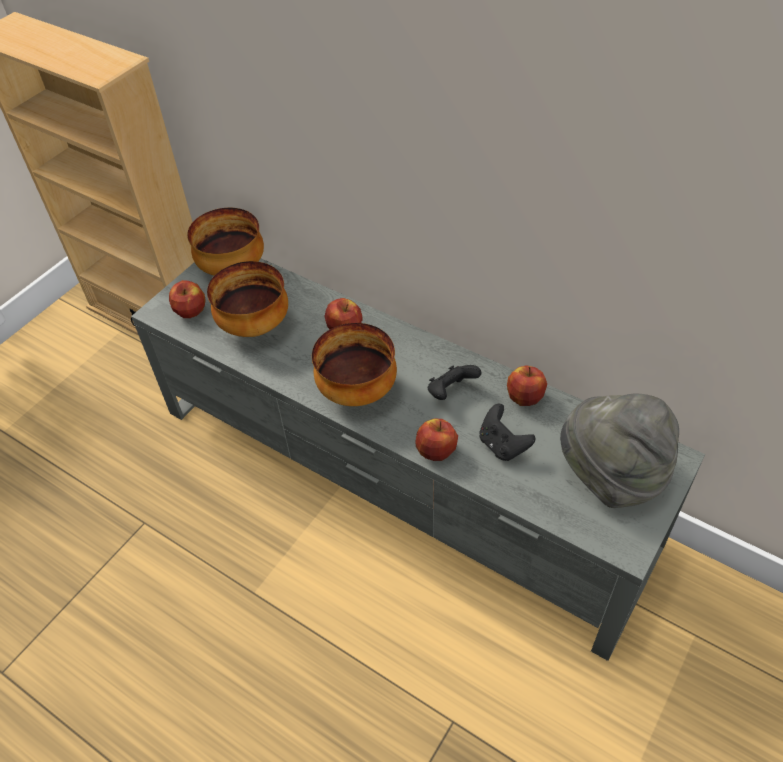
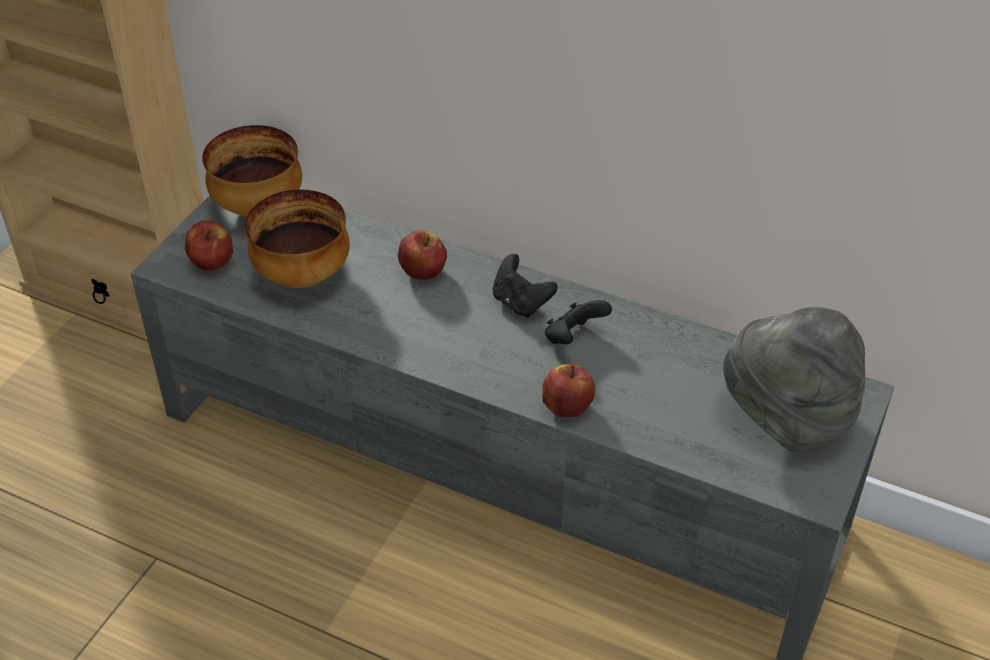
camera: 10 degrees left, 5 degrees down
(358, 390) = (454, 344): bowl -> none
(502, 445) = (648, 394): black game controller -> black game controller (520, 303)
(524, 397) = (666, 338): apple -> none

